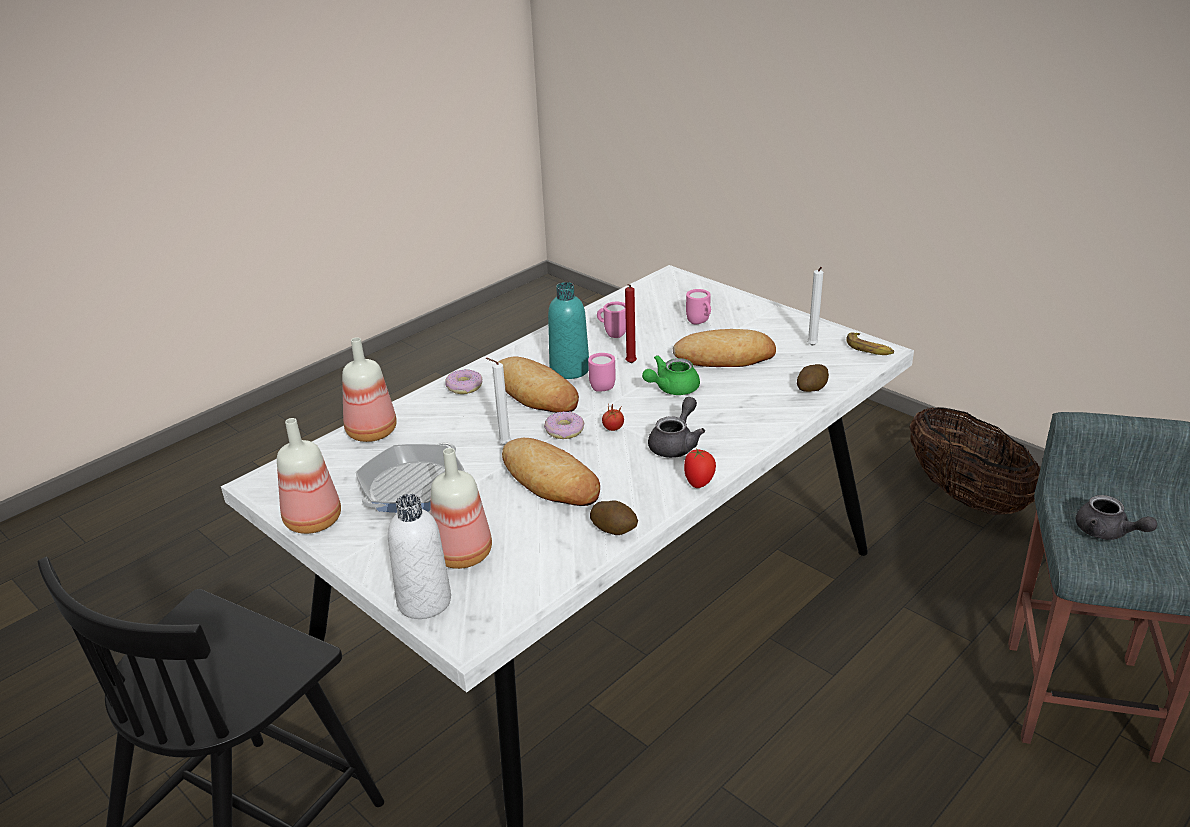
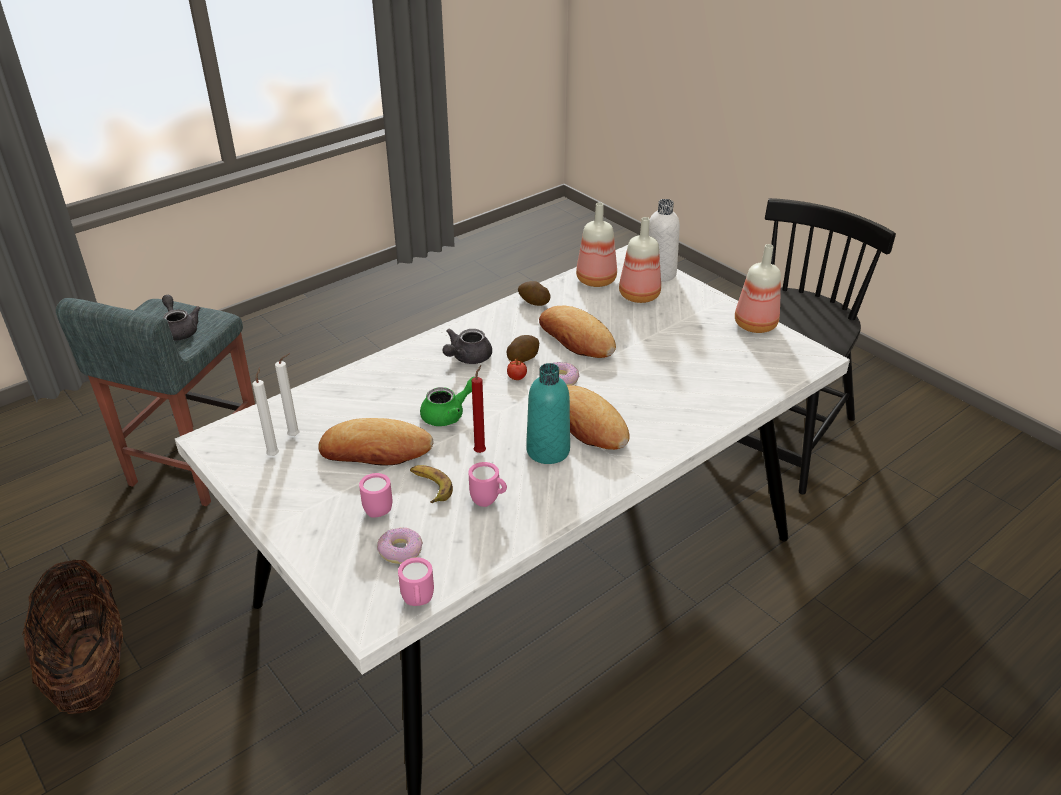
camera: 175 degrees left, 5 degrees up
(370, 432) = (741, 395): bottle -> bottle (597, 280)
(412, 486) = (687, 343): frying pan -> none
(464, 387) = (660, 439): donut -> donut (400, 550)
(503, 445) = (616, 371): white candle -> white candle (296, 435)
(601, 386) = (518, 425): pink mug -> pink mug (418, 603)
(699, 483) = (462, 326): tomato -> none
(811, 389) = (316, 399): potato -> potato (523, 357)
(869, 348) = (218, 444): banana -> banana (430, 486)

